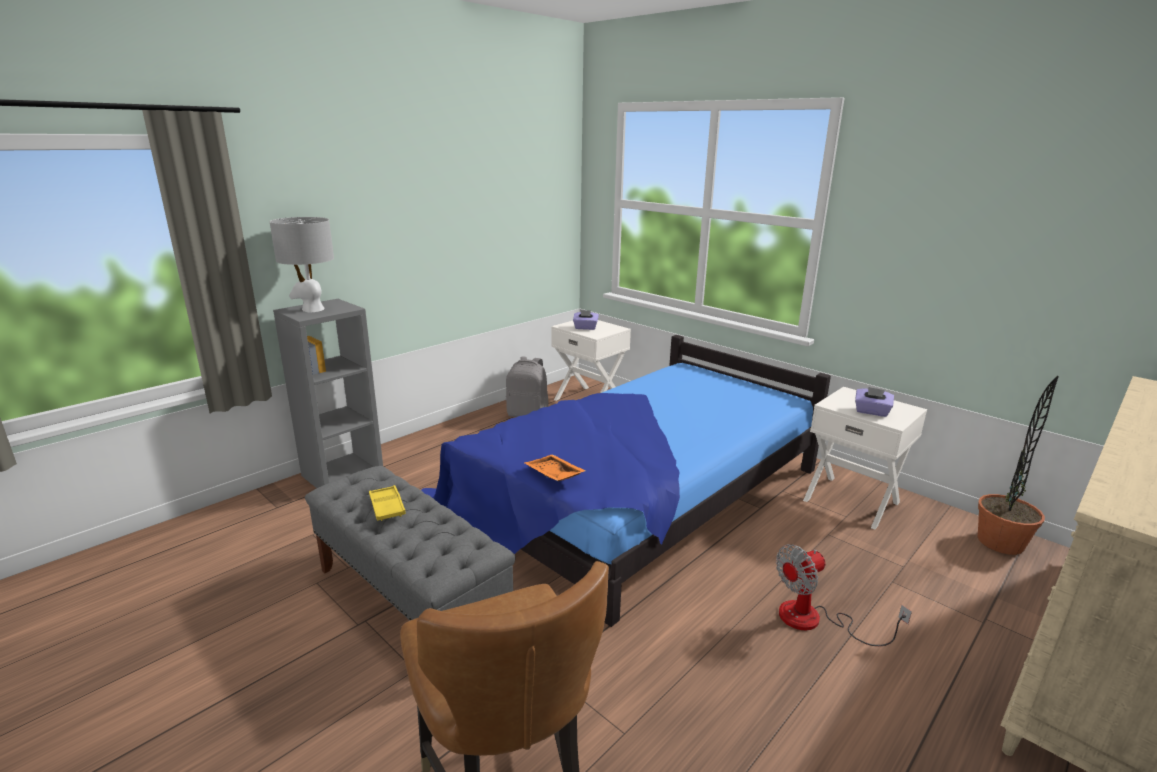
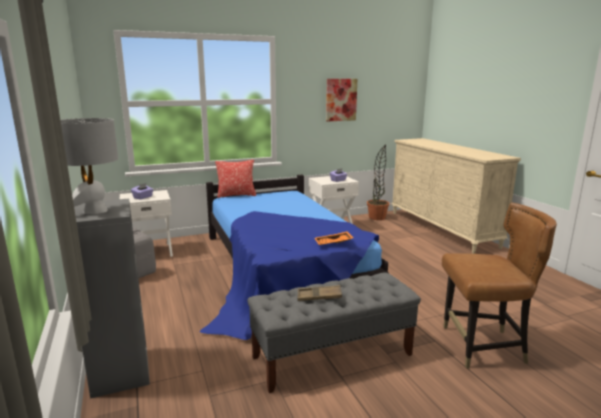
camera: 65 degrees left, 5 degrees down
(387, 507) = (319, 296): yellow tray -> brown tray
(704, 369) = (236, 195): none -> pillow
(815, 620) = (403, 258): fan -> none
(981, 242) = (341, 100): none -> picture

